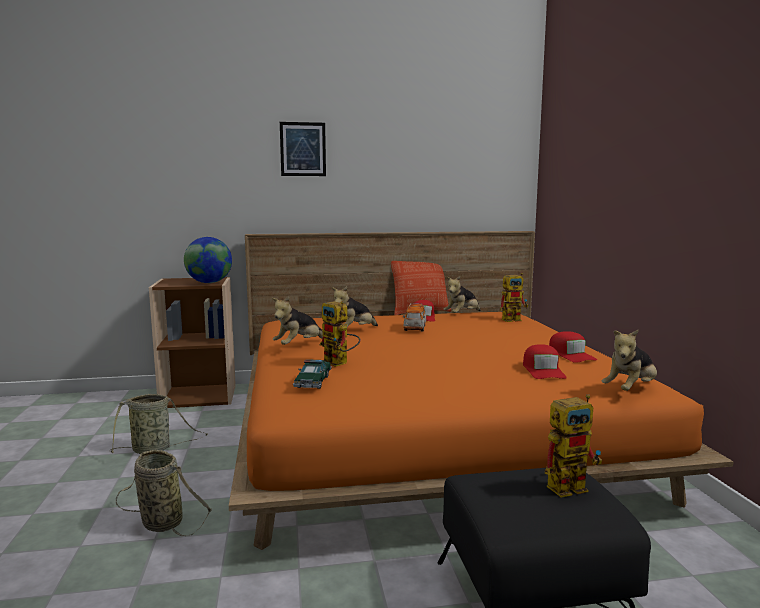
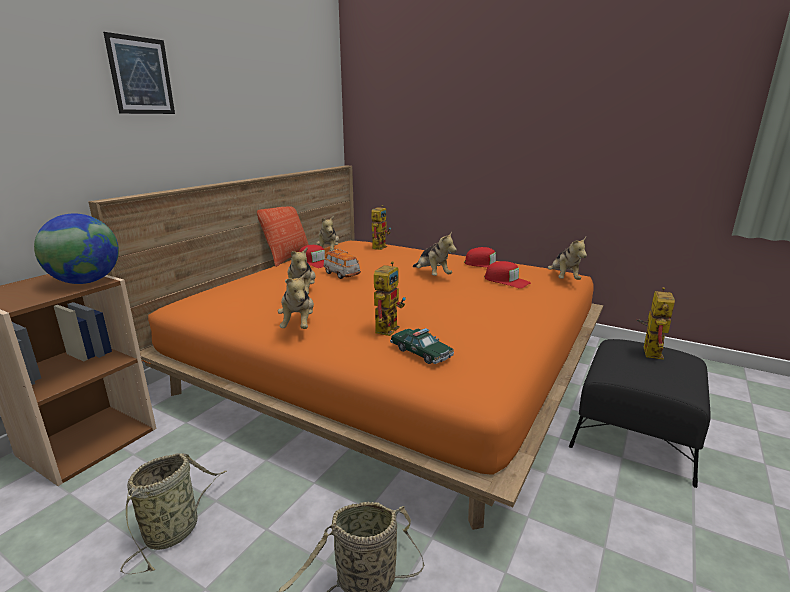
camera: 50 degrees left, 10 degrees up
(340, 363) = (387, 327): toy robot -> toy robot turned 60 degrees counterclockwise
(485, 347) = (432, 275): none -> plush toy

